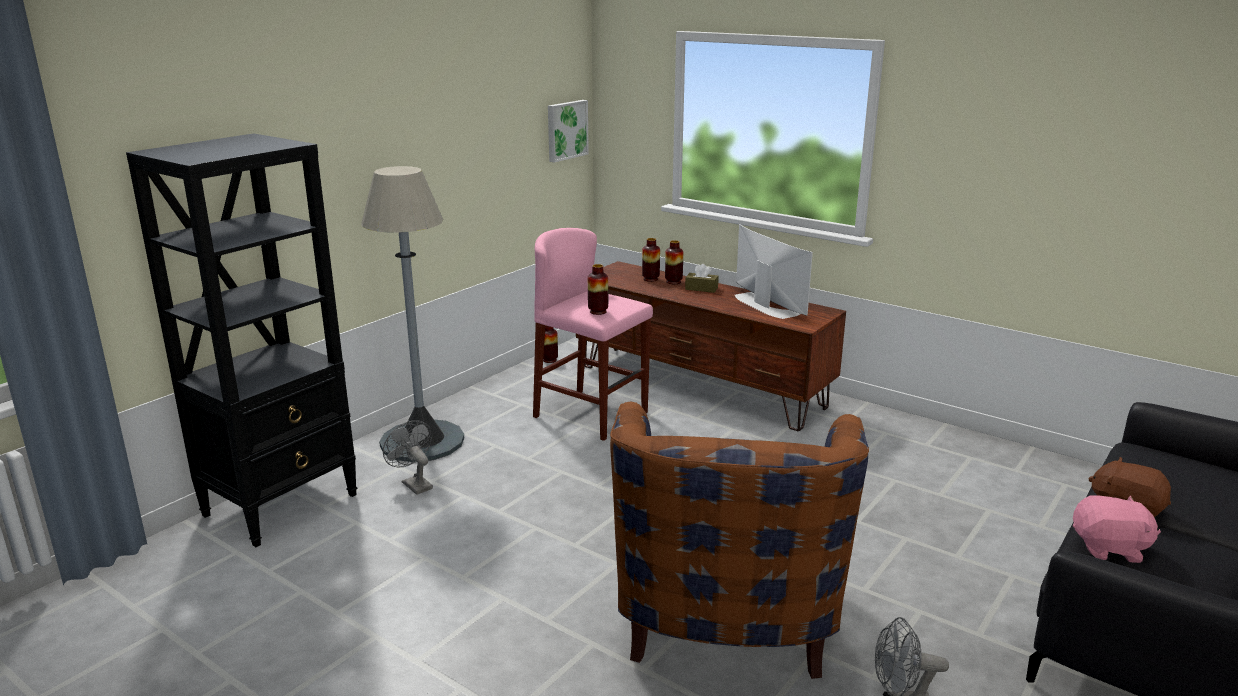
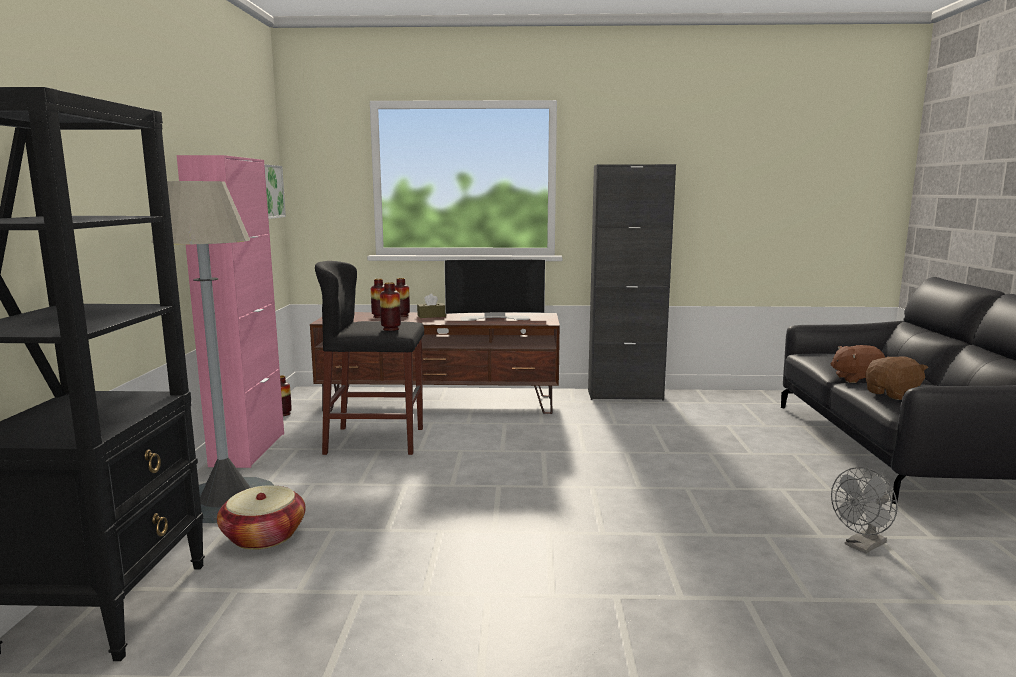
camera: 35 degrees left, 10 degrees down
(414, 484) = (263, 536): grey fan -> basket
(485, 393) = (248, 449): none -> pink cabinet
(591, 414) = (375, 440): pink stool -> black stool
(725, 634) = (697, 548): brown armchair -> none
(762, 305) = (495, 317): television -> television turned 150 degrees clockwise
(921, 429) = (625, 395): none -> black cabinet
(1109, 549) = (893, 394): pink plush toy -> brown plush toy

